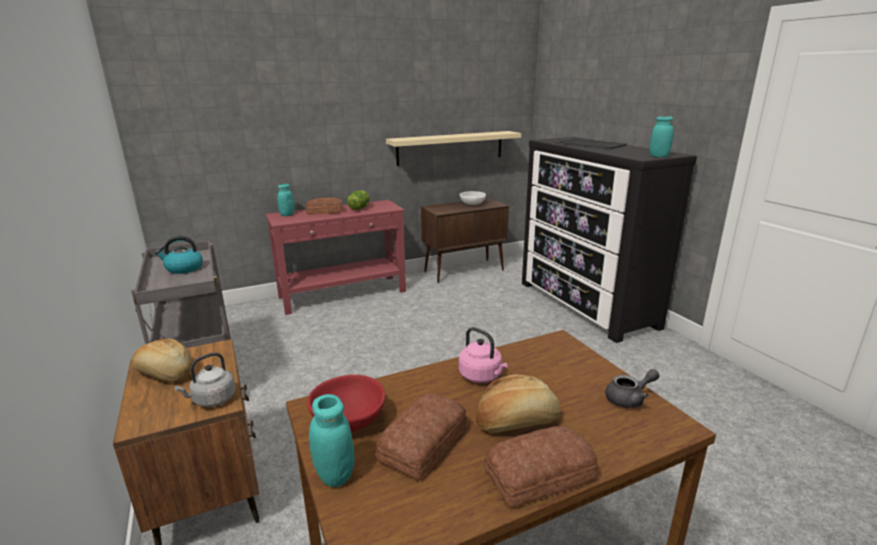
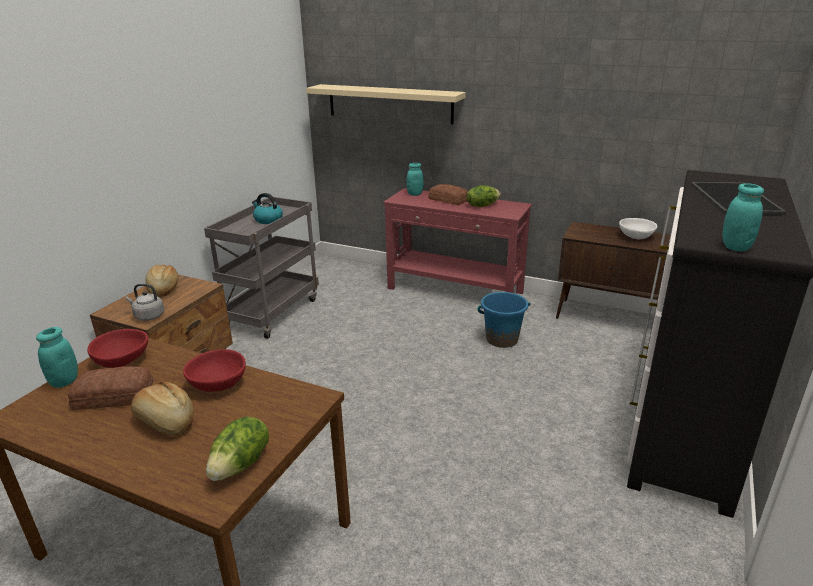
camera: 50 degrees right, 5 degrees up
(429, 308) = (502, 339): none -> blue bucket
(450, 148) = (628, 156): beige shelf -> beige shelf (389, 103)
(482, 376) = (218, 384): pink kettle -> red bowl
(542, 476) = (103, 454): bread -> none
(629, 399) = (241, 464): grey teapot -> lettuce

